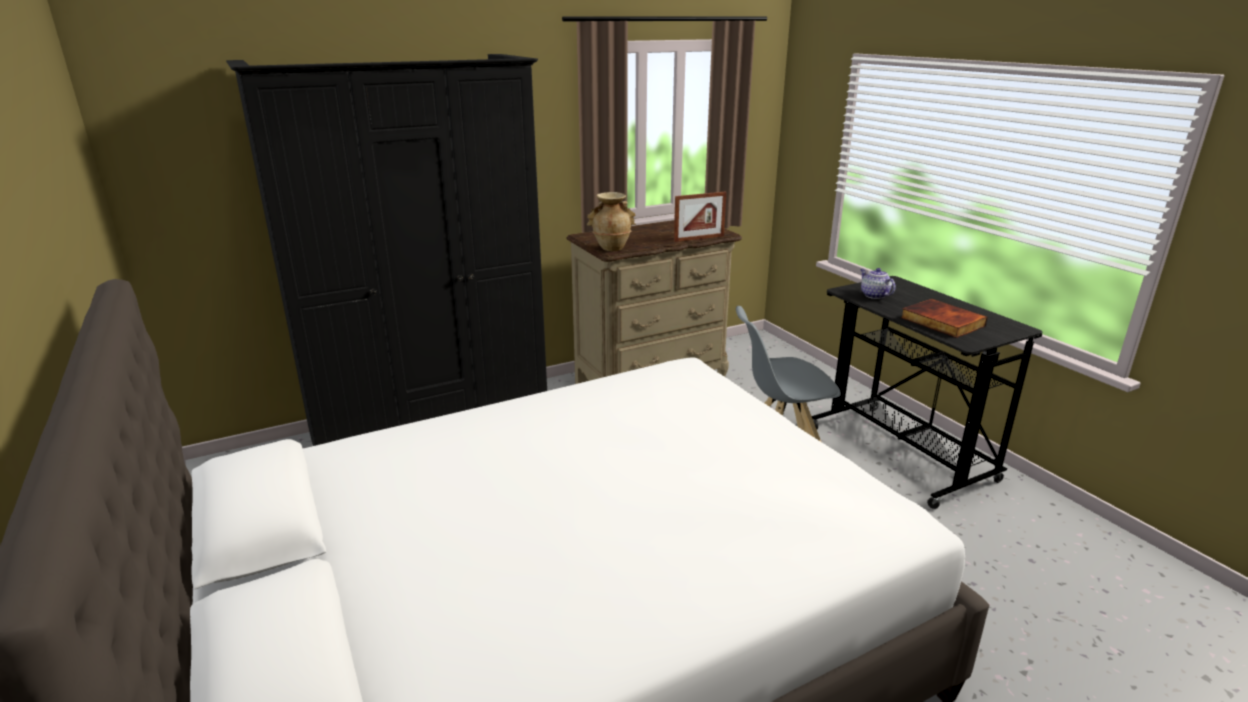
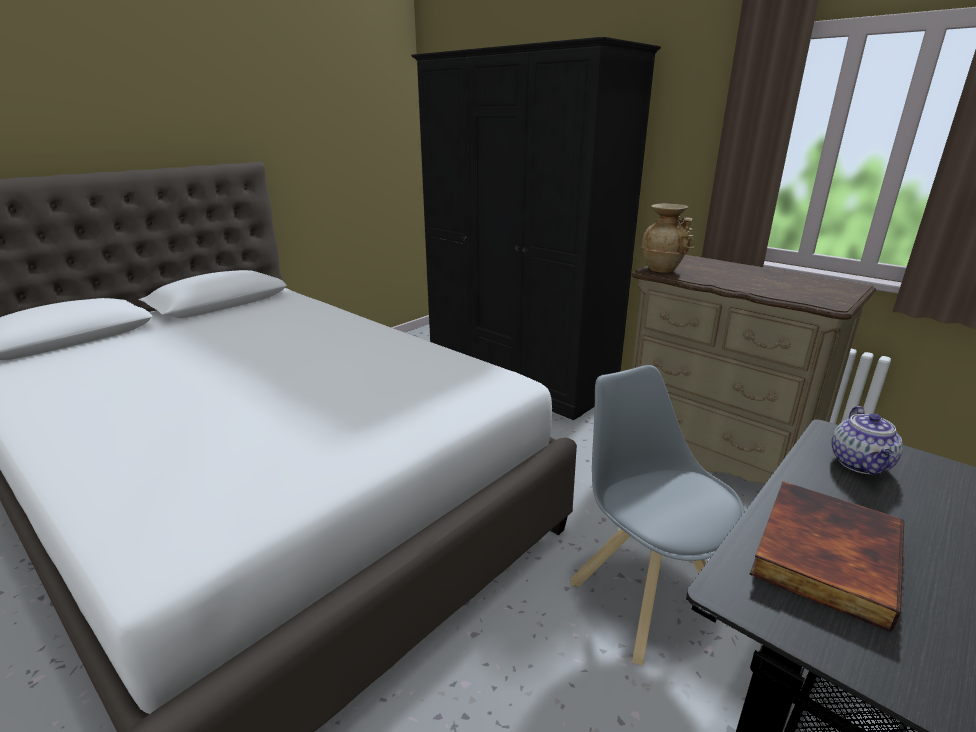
camera: 70 degrees right, 0 degrees up
(699, 238) = (775, 295): picture frame -> none
(873, 295) = (861, 464): teapot -> teapot turned 150 degrees clockwise

